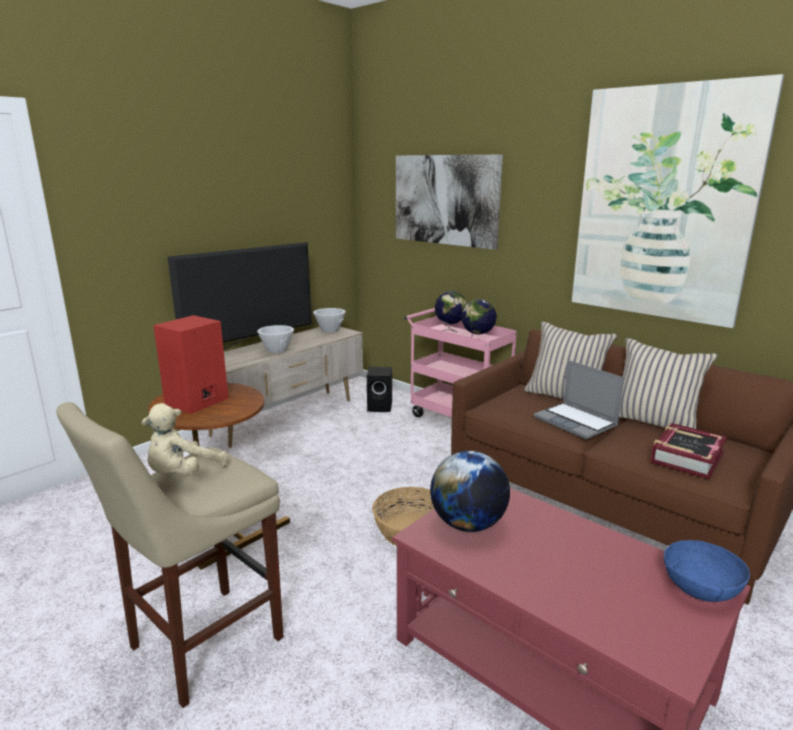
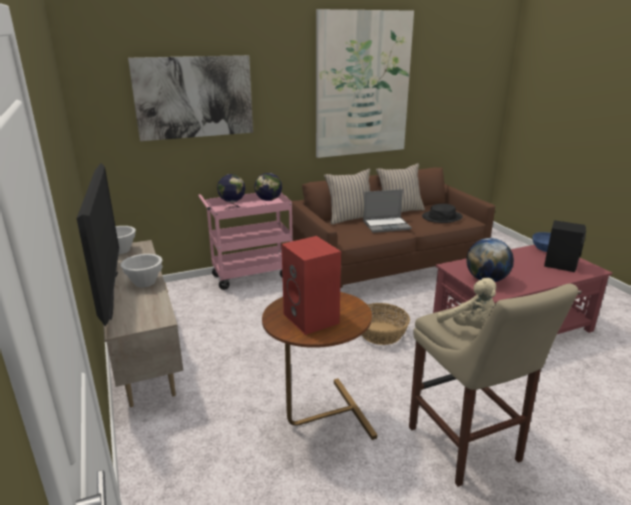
camera: 65 degrees left, 5 degrees up
(381, 407) = (186, 299): black speaker -> black speaker (560, 264)
(686, 457) = (442, 217): book -> black hat

